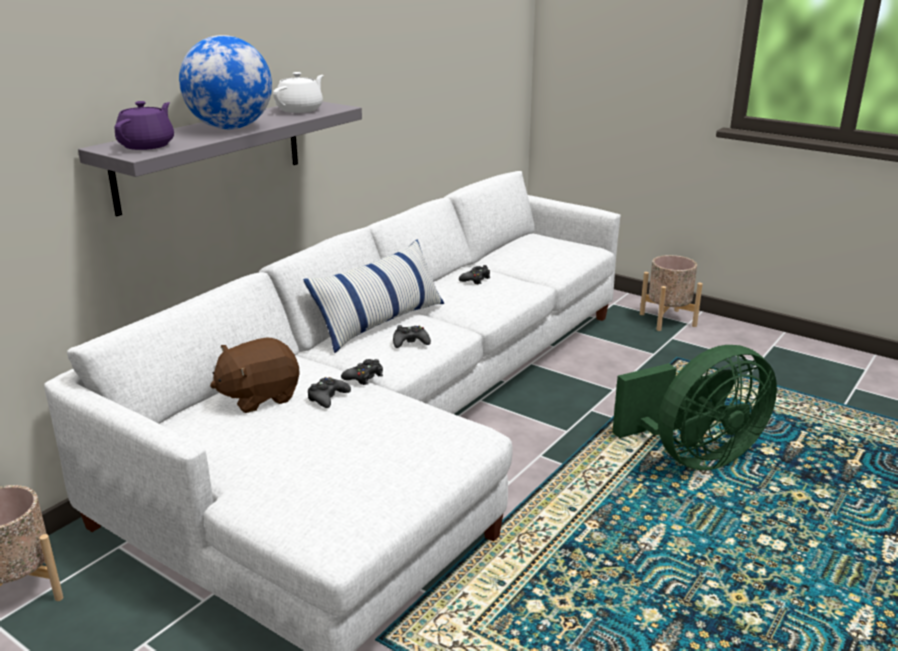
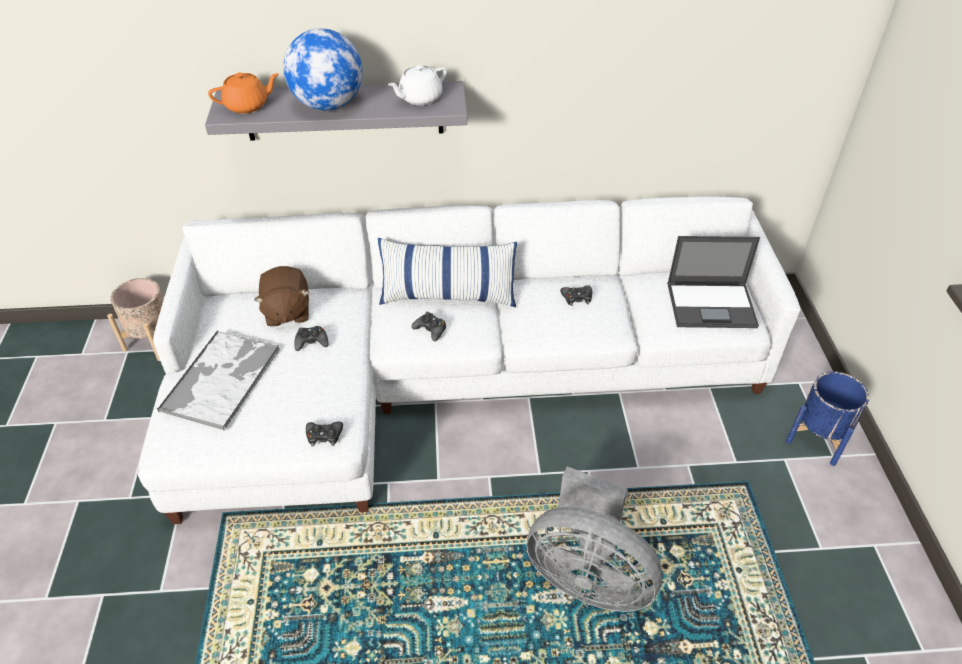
camera: 50 degrees right, 20 degrees up
(147, 145) = (247, 106): purple teapot -> orange teapot
(259, 396) = (287, 312): brown plush toy -> brown plush toy turned 120 degrees counterclockwise
(293, 463) = (222, 379): none -> tray
(300, 110) = (419, 98): white teapot -> white teapot turned 150 degrees clockwise
(364, 377) = (358, 339): black game controller -> black game controller (324, 436)
(558, 247) = (712, 305): none -> laptop
(667, 320) = (818, 438): beige planter -> blue planter
(694, 456) = (587, 576): green fan -> grey fan

